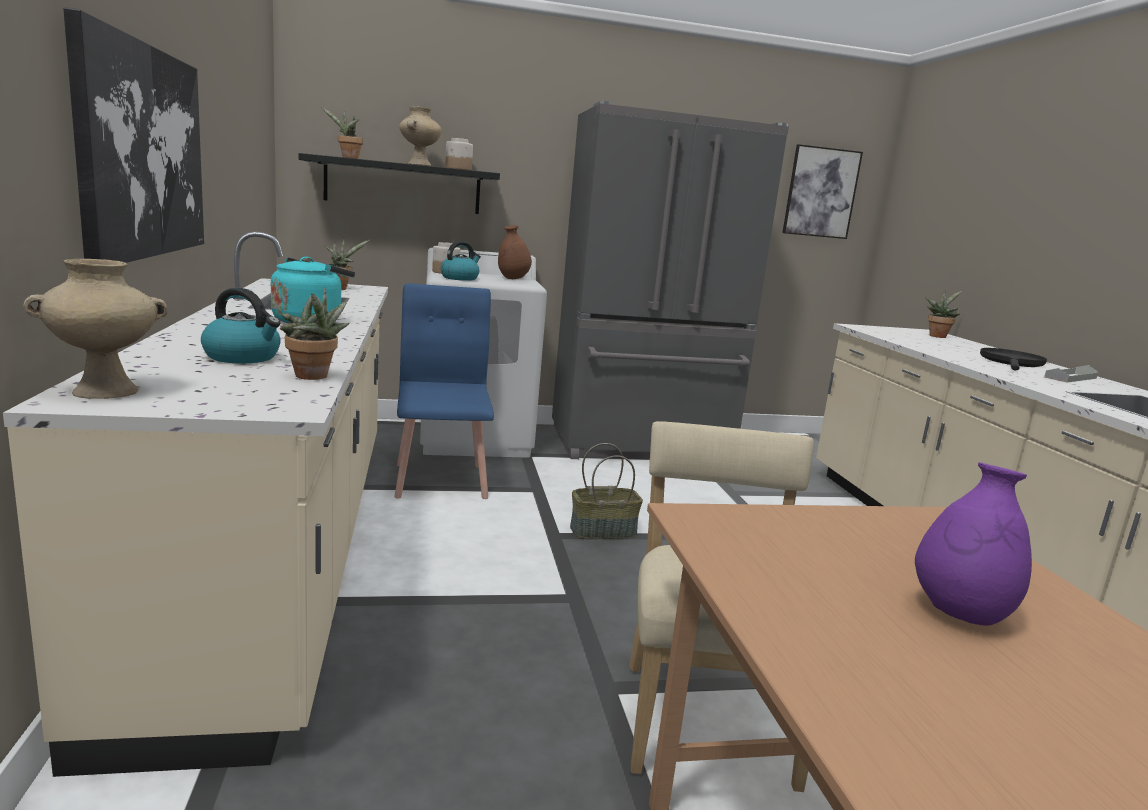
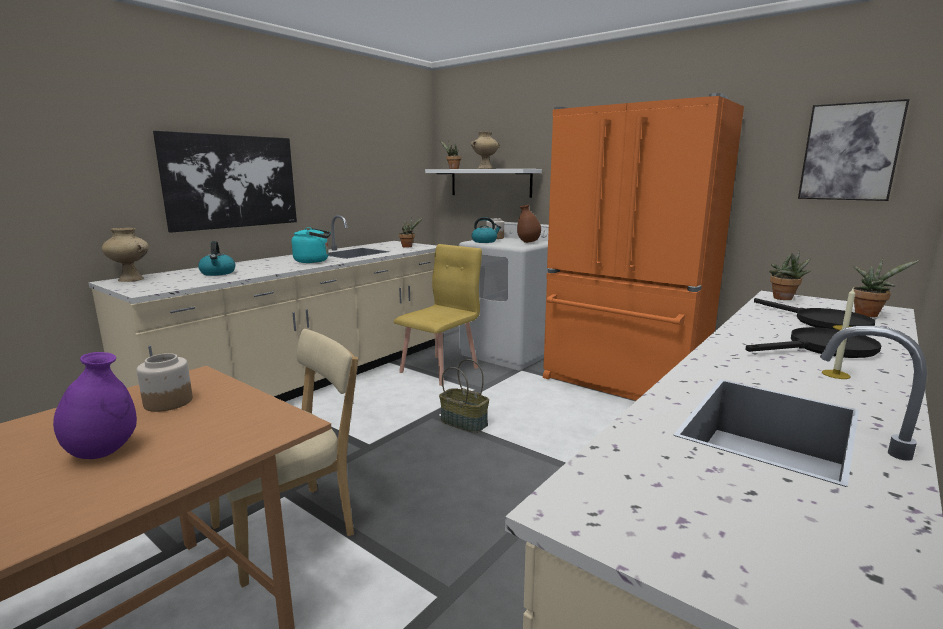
camera: 50 degrees right, 0 degrees up
(314, 377) = (203, 283): potted plant -> potted plant (784, 299)
(403, 186) = (490, 182): black shelf -> white shelf
(441, 480) = (440, 370): blue chair -> yellow chair
(458, 169) = (512, 168): jar -> jar (168, 402)
(642, 445) = (622, 382): grey fridge -> orange fridge
(946, 344) = (822, 322): none -> black frying pan
(1070, 378) = (835, 374): grey tray -> candle

